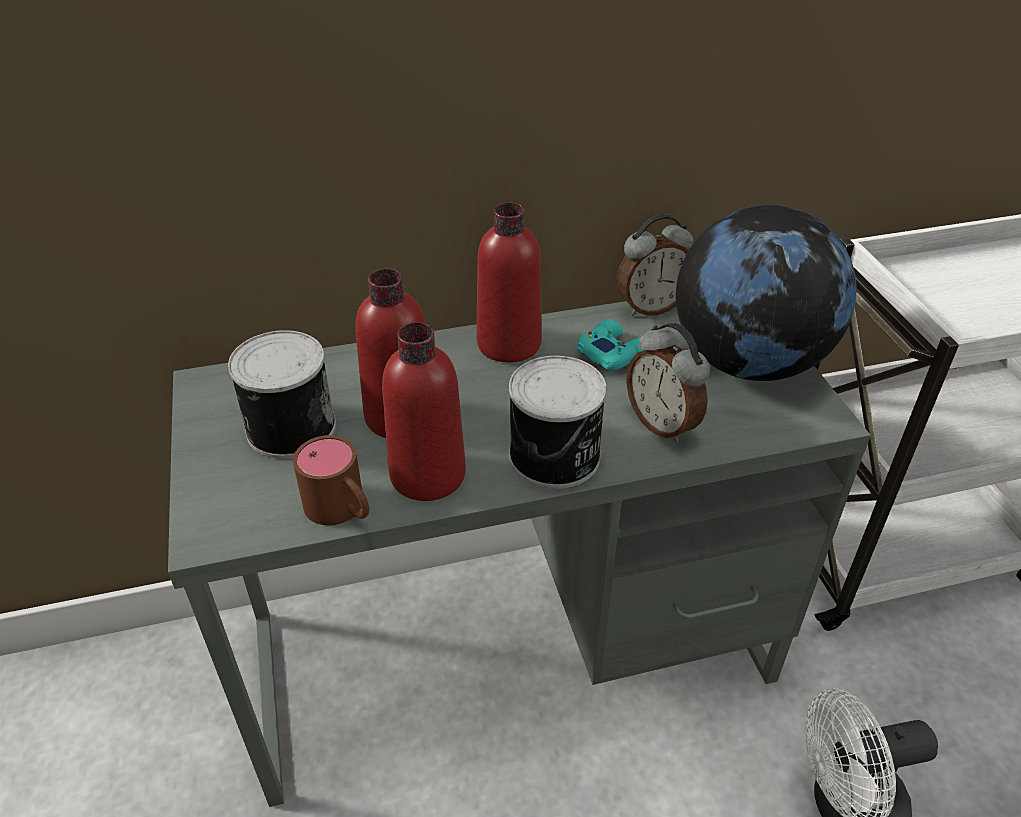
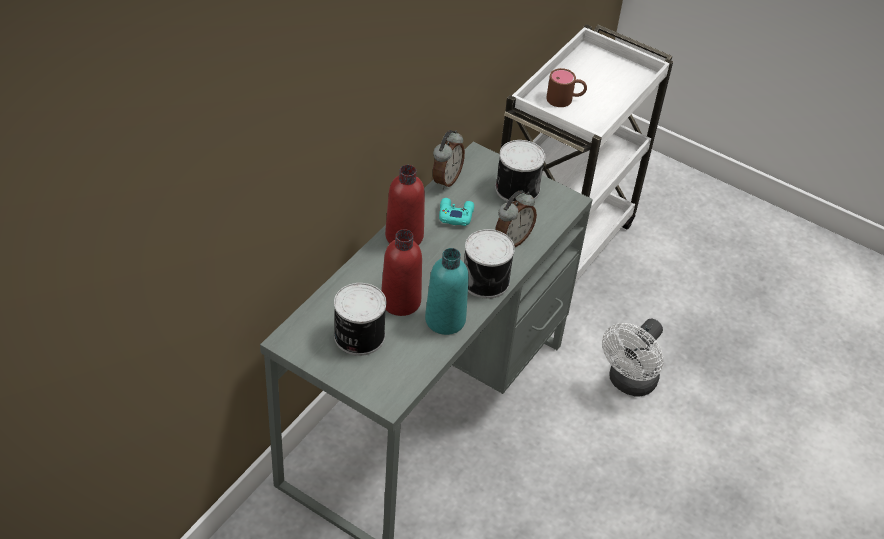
camera: 45 degrees left, 5 degrees up
(342, 510) = (430, 356): brown mug -> brown mug (565, 99)
(427, 475) = (445, 320): red bottle -> turquoise bottle
(662, 424) = (512, 240): alarm clock -> alarm clock turned 60 degrees counterclockwise
(748, 362) = (516, 188): globe -> can

